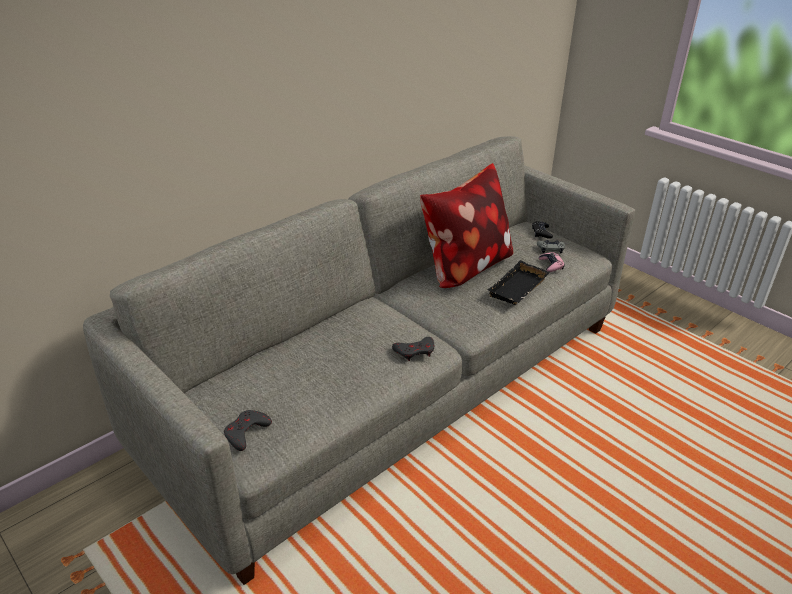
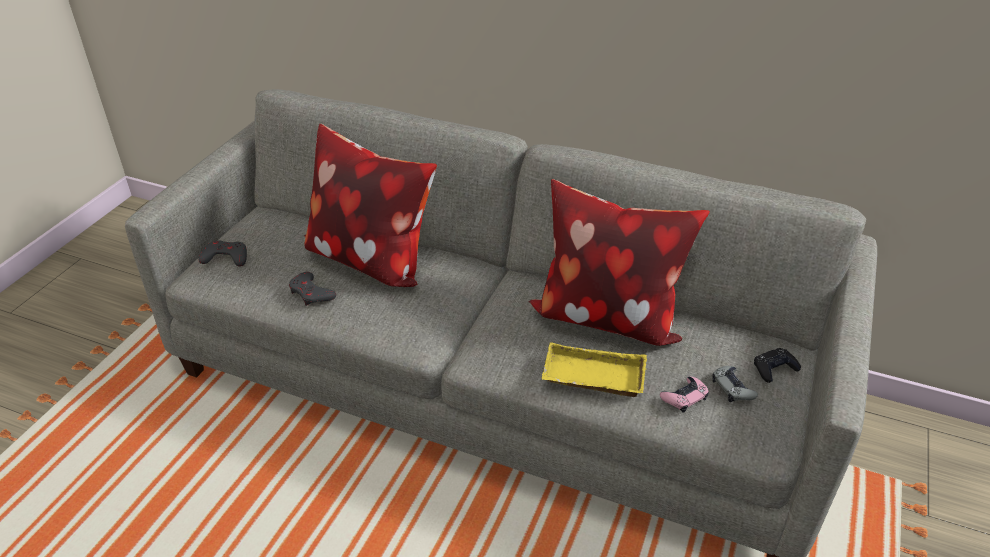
camera: 65 degrees right, 5 degrees up
(323, 346) = (370, 258): none -> pillow
(415, 351) = (399, 323): grey game controller -> grey game controller (311, 293)
(519, 289) = (591, 378): black tray -> yellow tray

